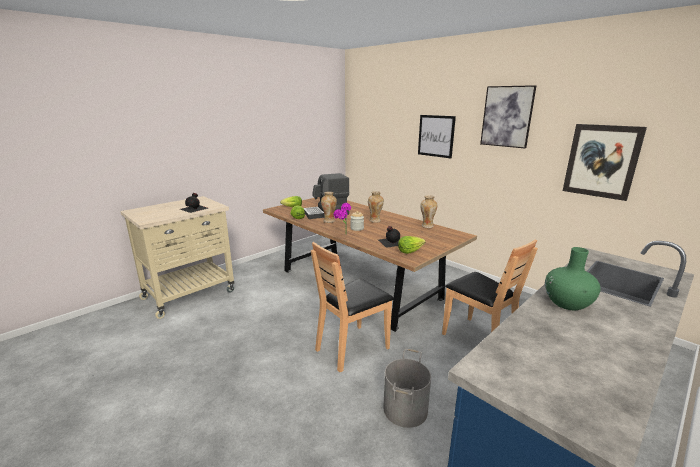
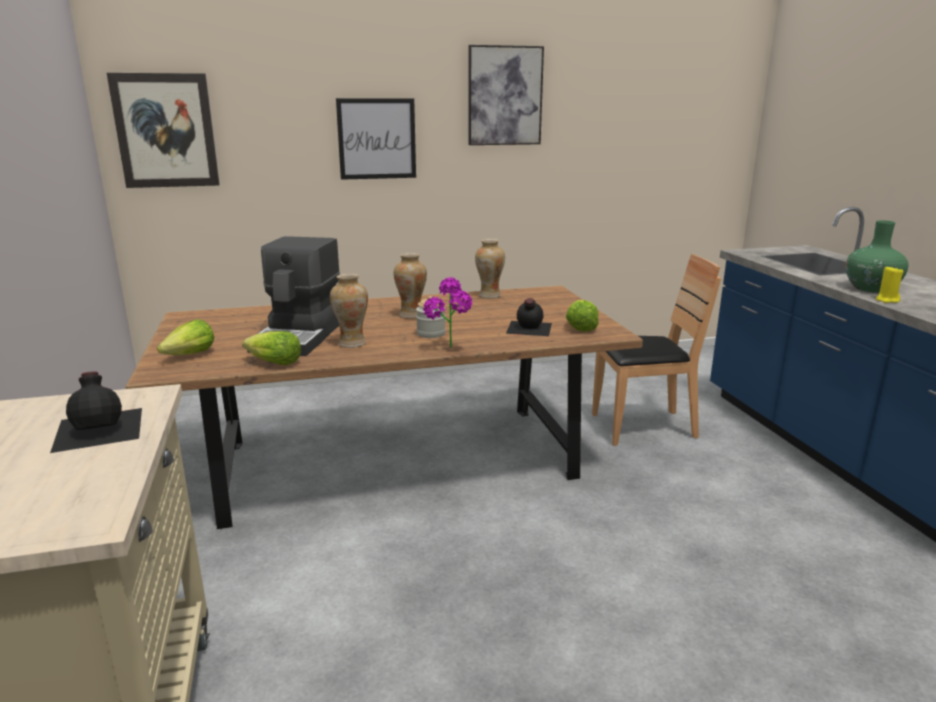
camera: 60 degrees left, 0 degrees up
(352, 348) = (597, 532): brown chair -> none
(404, 409) = (765, 535): grey bucket -> none
(537, 310) = (887, 300): none -> yellow candle
(601, 161) = (630, 150): picture -> picture (166, 131)

